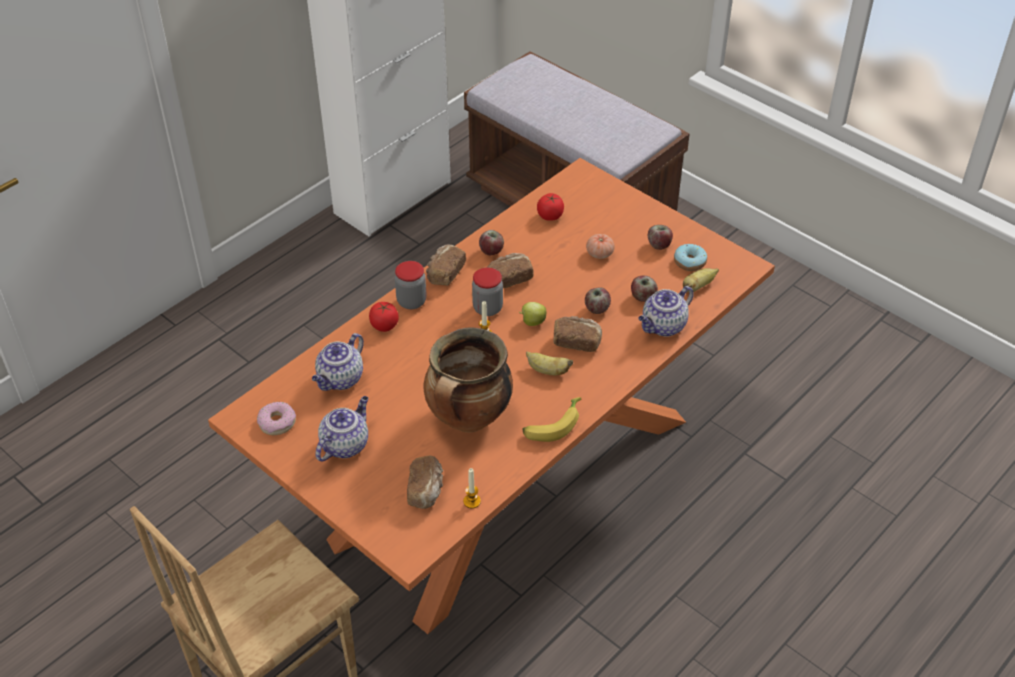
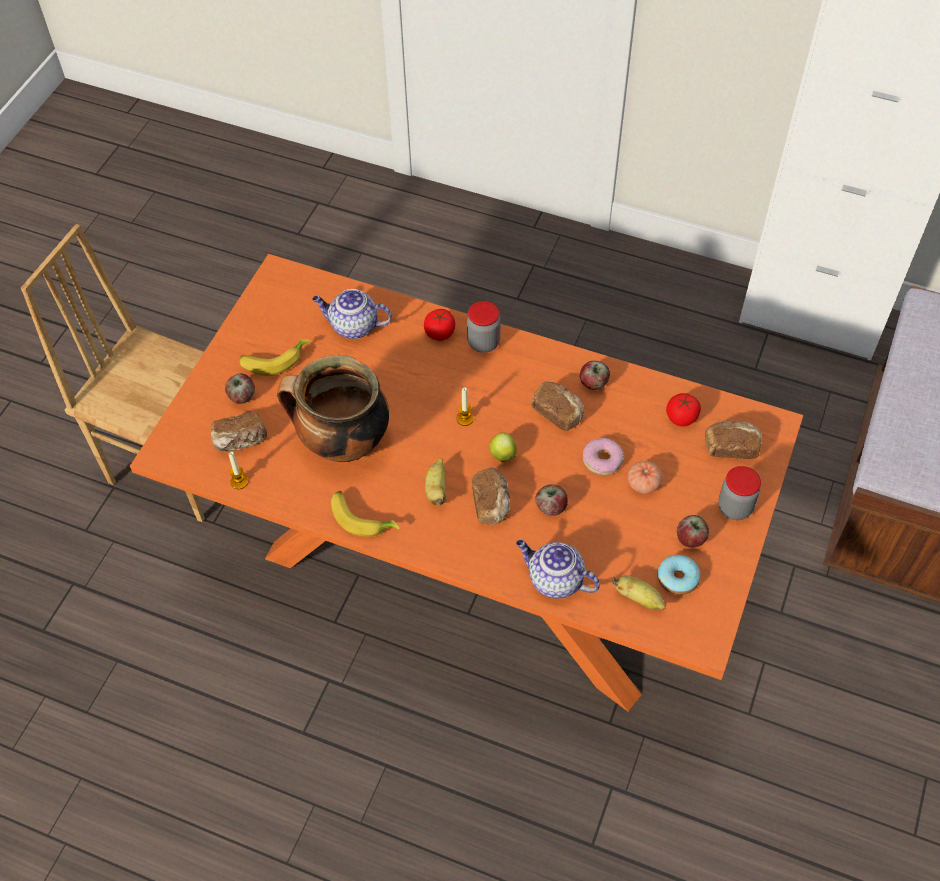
camera: 70 degrees right, 10 degrees up
(277, 422) = (282, 301): donut -> donut (602, 460)
(345, 444) = (274, 360): teapot -> banana
(445, 273) = (538, 355): bread -> bread (731, 447)
(487, 308) = (504, 408): jar -> jar (734, 507)
(642, 297) = (592, 546): apple -> apple (242, 397)

